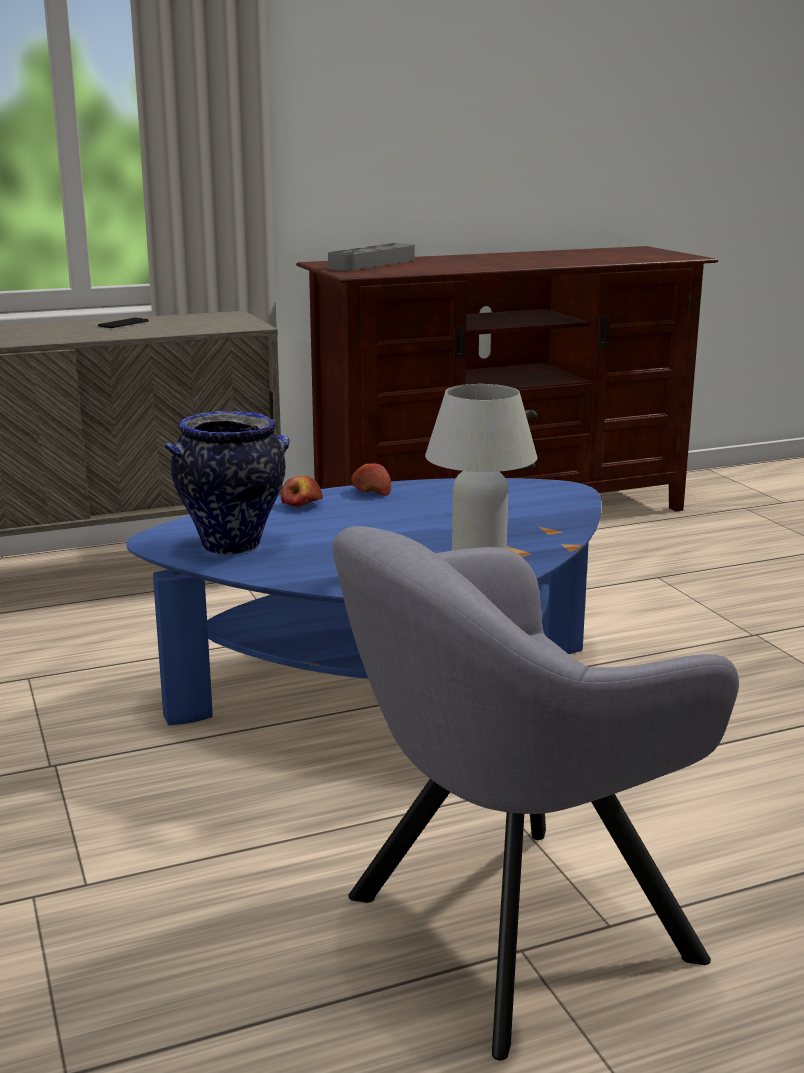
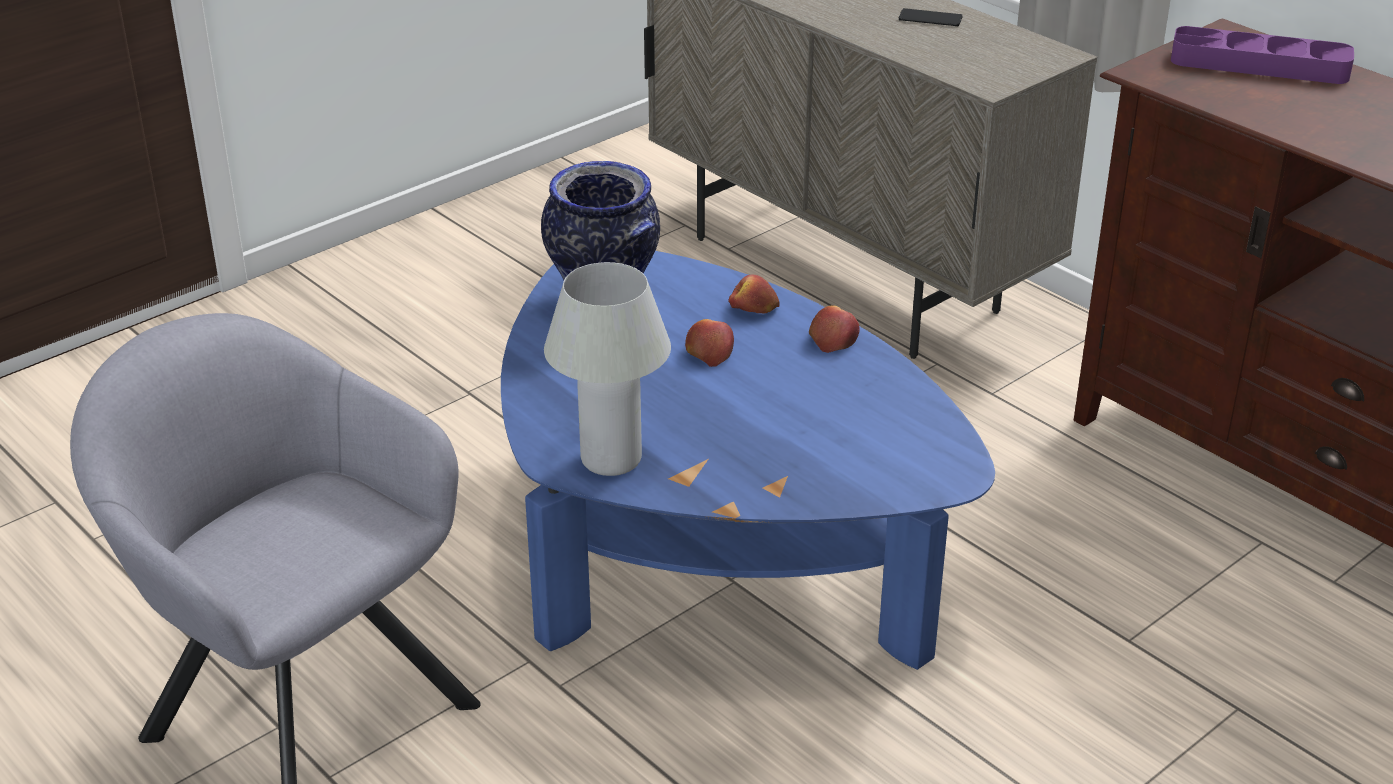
camera: 70 degrees right, 15 degrees up
(351, 524) = (709, 352): none -> apple
(372, 264) = (1259, 65): grey tray -> purple tray

